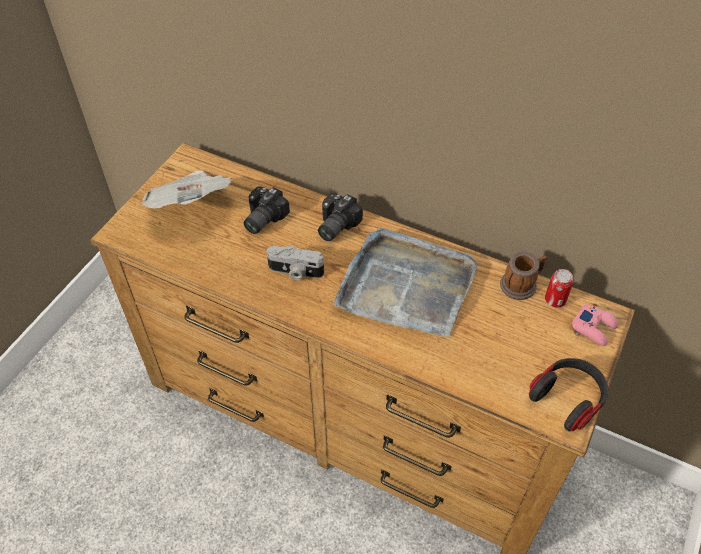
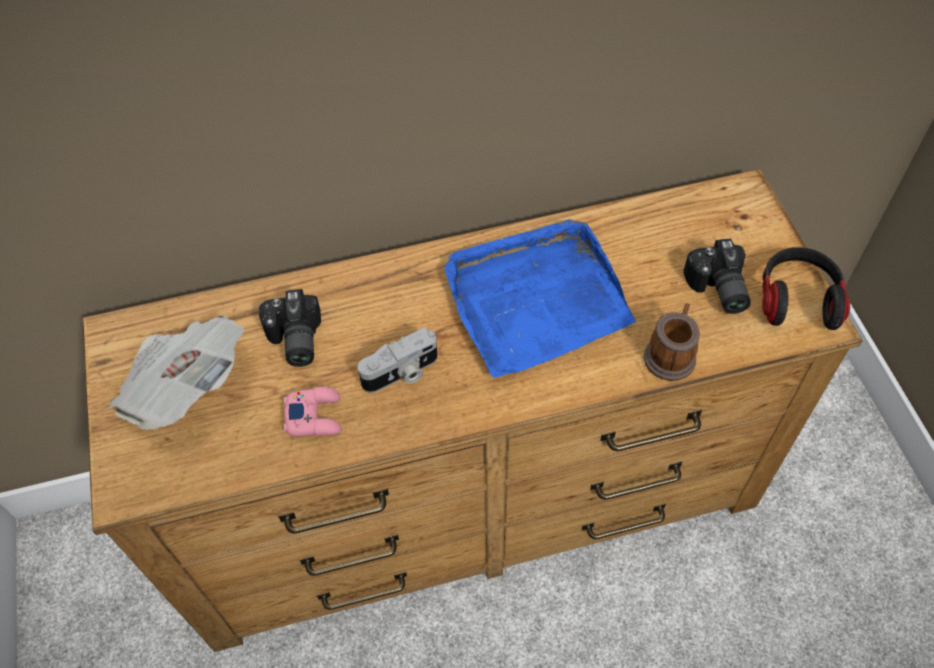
camera: 40 degrees left, 5 degrees up
(334, 225) = (387, 289): camera -> camera (717, 289)
(406, 286) = (535, 300): grey tray -> blue tray
(521, 284) = (641, 215): mug -> mug (671, 354)
(555, 300) = (686, 209): can -> none
(594, 327) = (746, 211): pink game controller -> pink game controller (314, 416)

